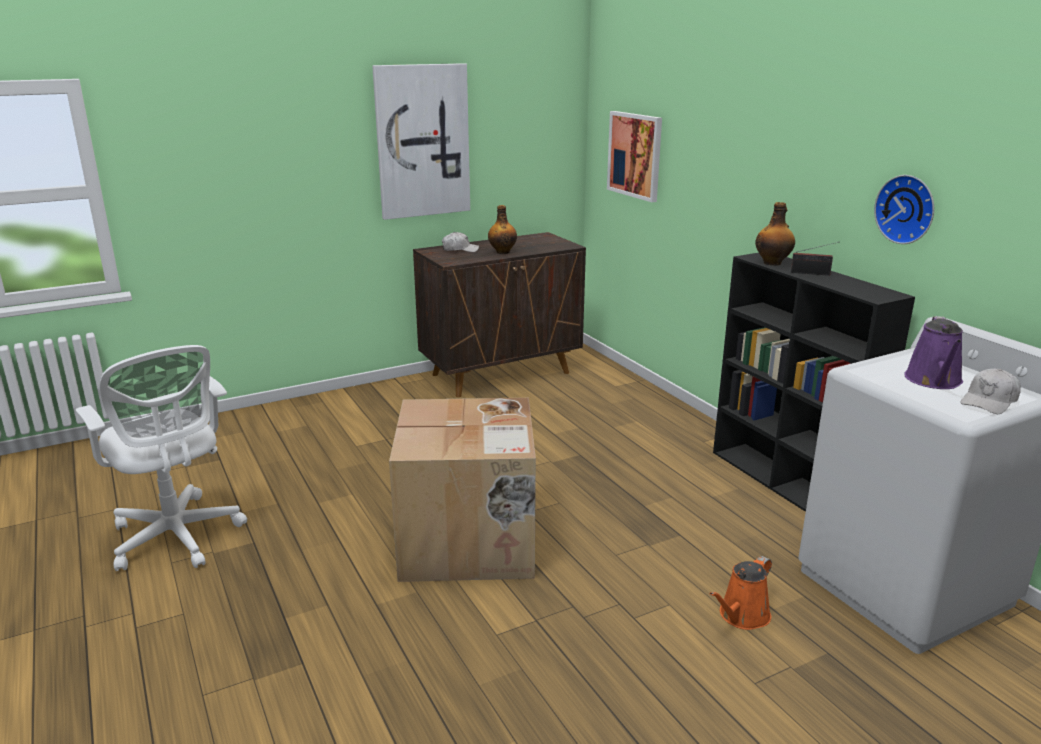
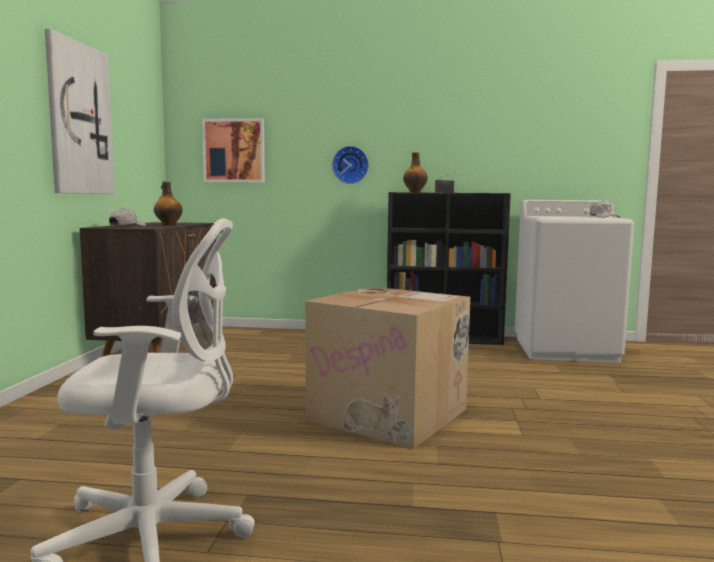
camera: 55 degrees left, 15 degrees down
(741, 616) = (561, 378): orange watering can -> none
(907, 209) = (487, 148): wall clock -> wall clock (350, 165)
(934, 381) = (572, 217): purple watering can -> none

